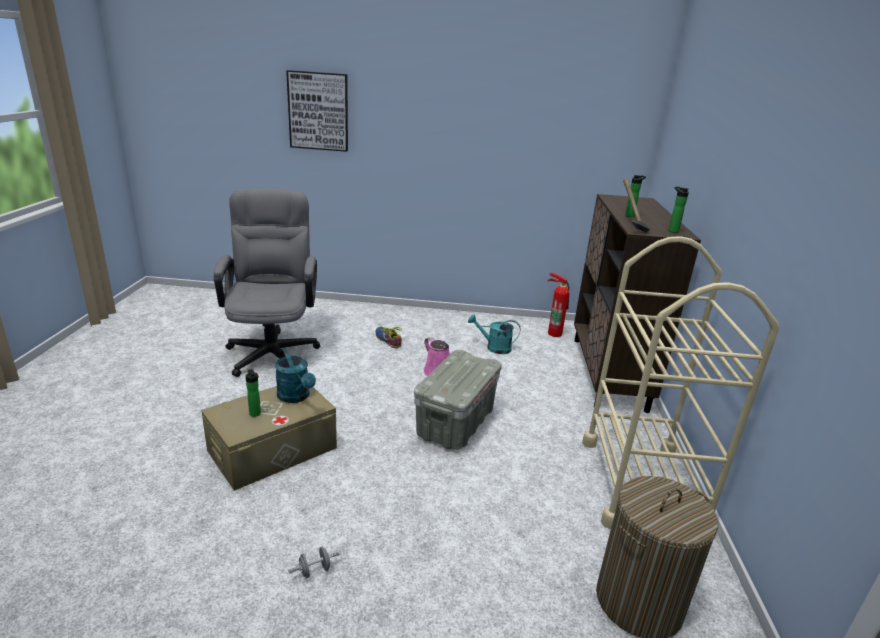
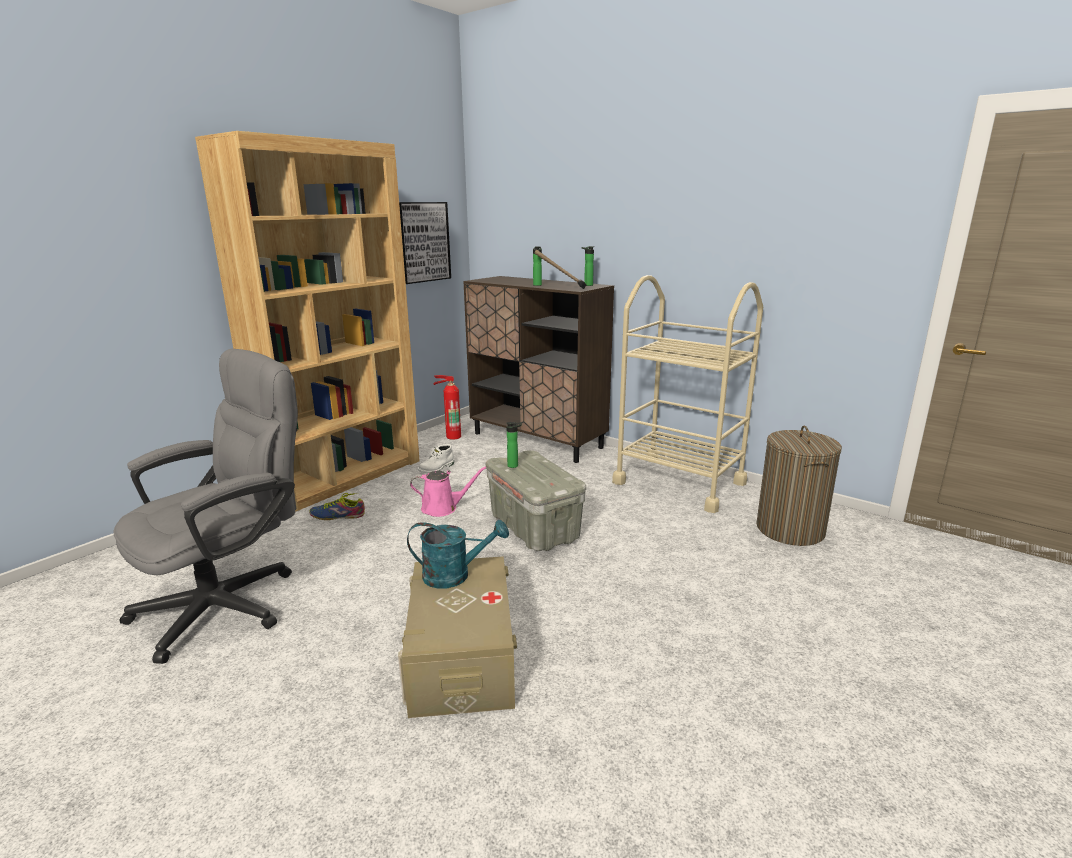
camera: 55 degrees left, 5 degrees down
(255, 414) = (461, 612): bottle -> bottle (514, 465)
(273, 350) = (231, 601): grey office chair -> grey office chair turned 105 degrees clockwise
(314, 570) = (686, 675): grey dumbbell -> none
(318, 111) = (90, 236): picture -> picture (423, 242)
(439, 320) = (344, 476): none -> brown bookcase
(494, 347) = (437, 468): turquoise watering can -> white boot

